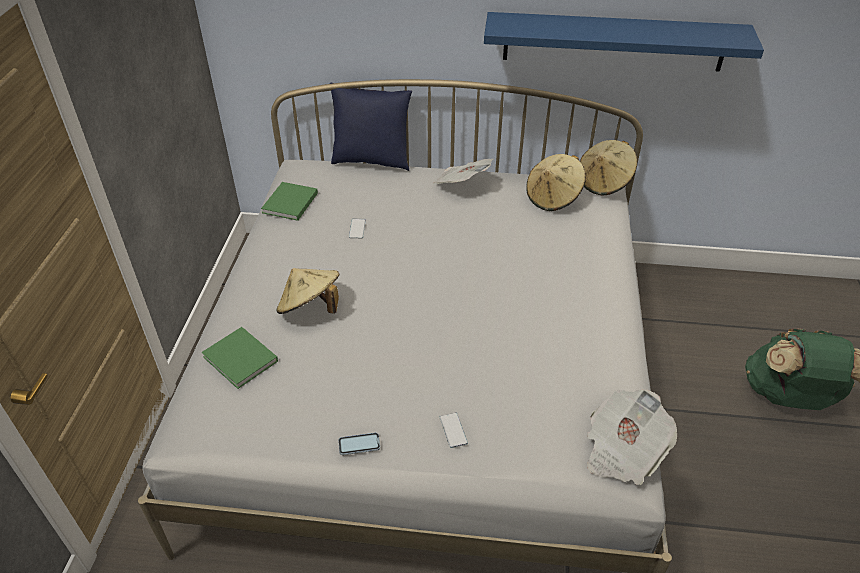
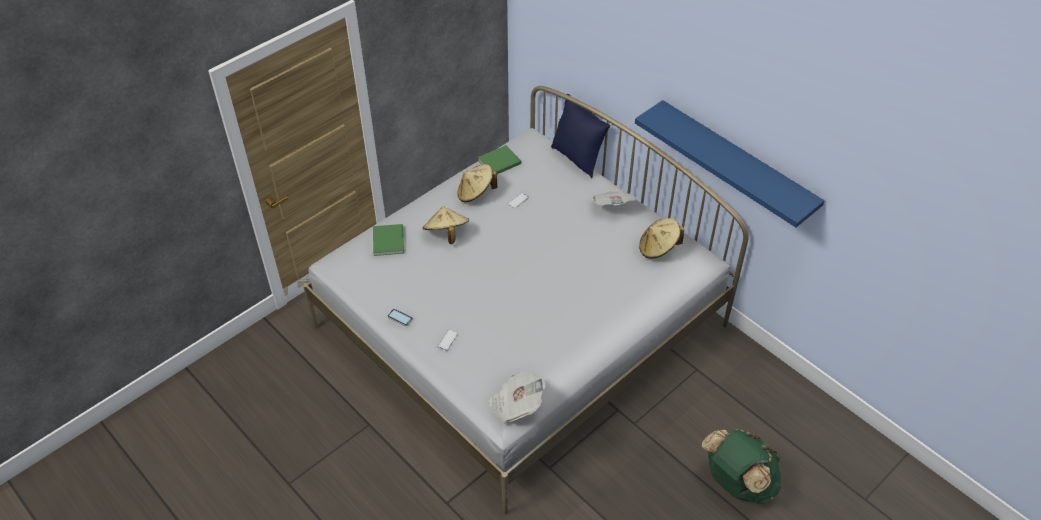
camera: 40 degrees right, 5 degrees up
(604, 182) = (707, 257): beige hat -> beige hat (475, 193)

